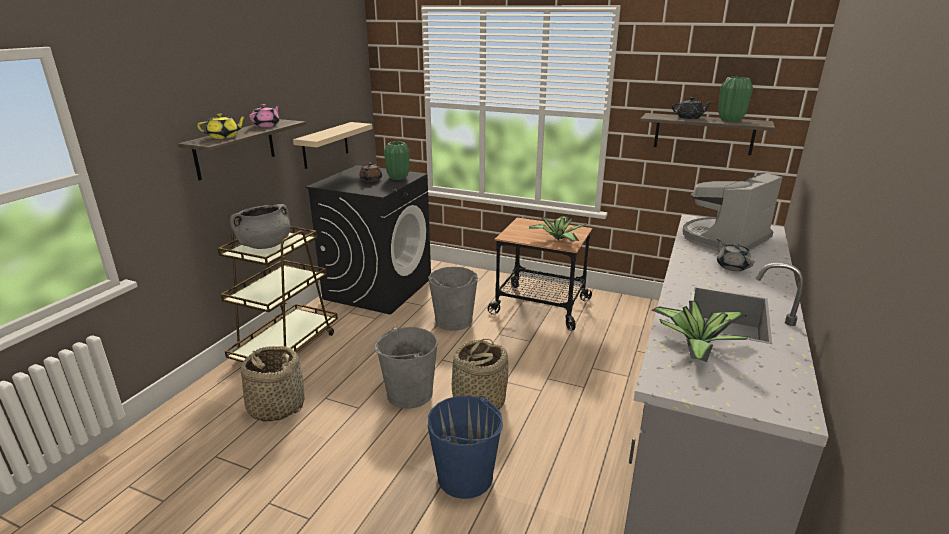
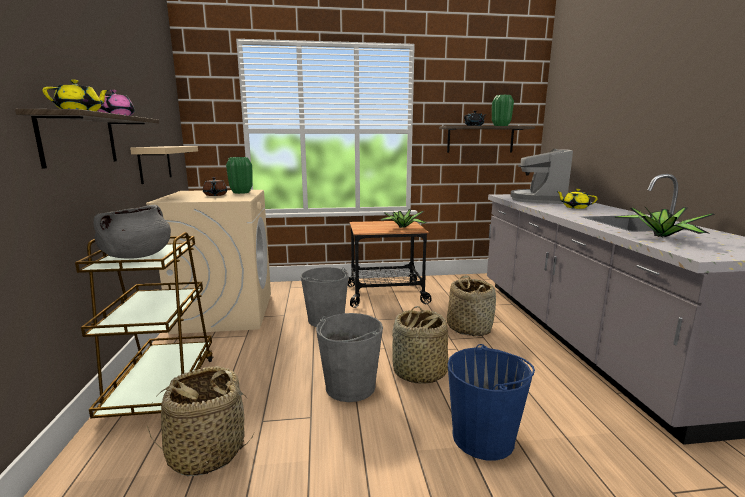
camera: 30 degrees left, 10 degrees down
(378, 288) = (224, 312): black washing machine -> beige washing machine
(582, 372) = (469, 328): none -> basket
(731, 266) = (575, 207): grey teapot -> yellow teapot

